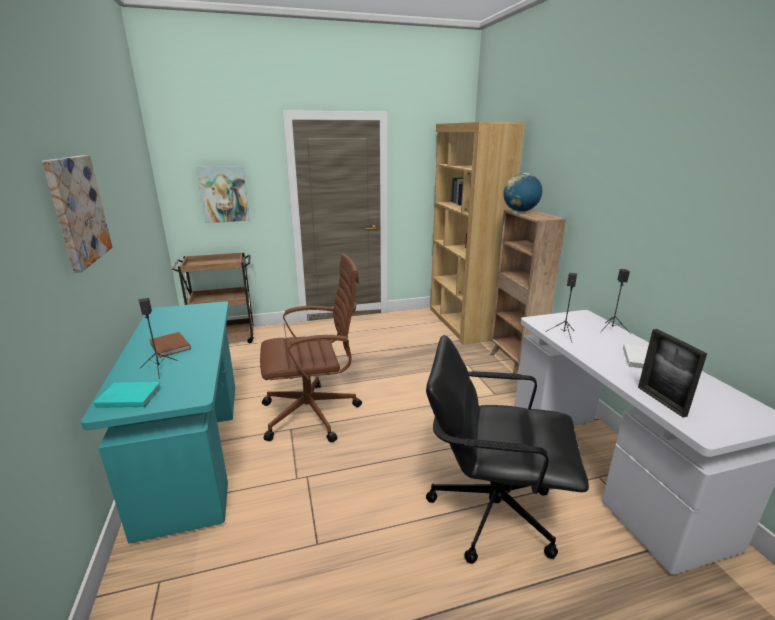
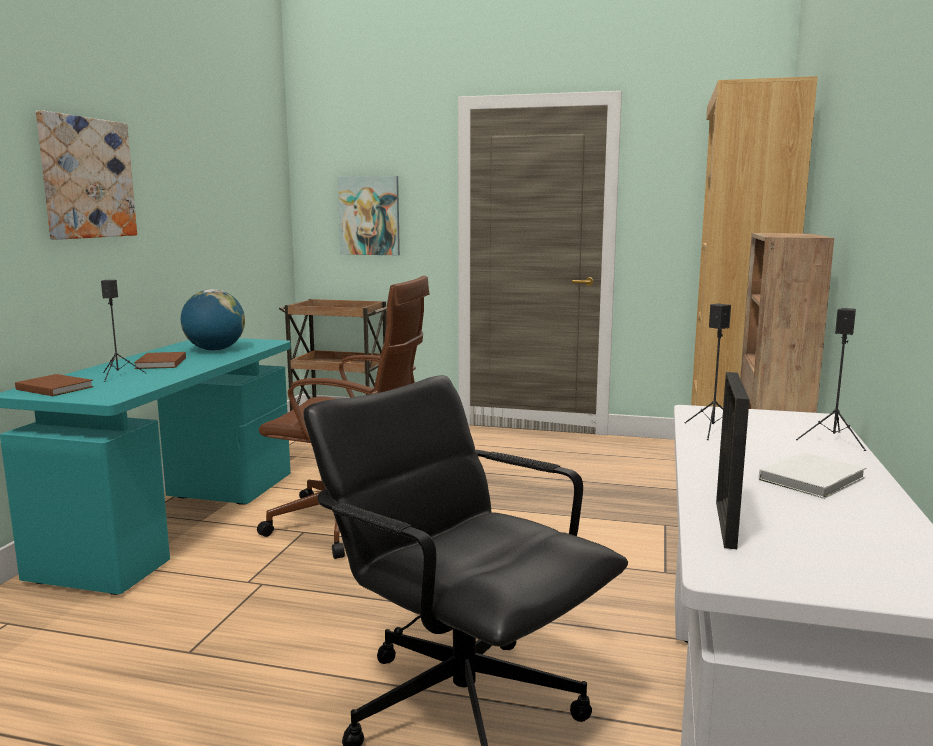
camera: 30 degrees right, 10 degrees down
(128, 396) = (54, 388): turquoise book -> brown book
(520, 211) = (776, 233): globe -> globe (215, 350)

